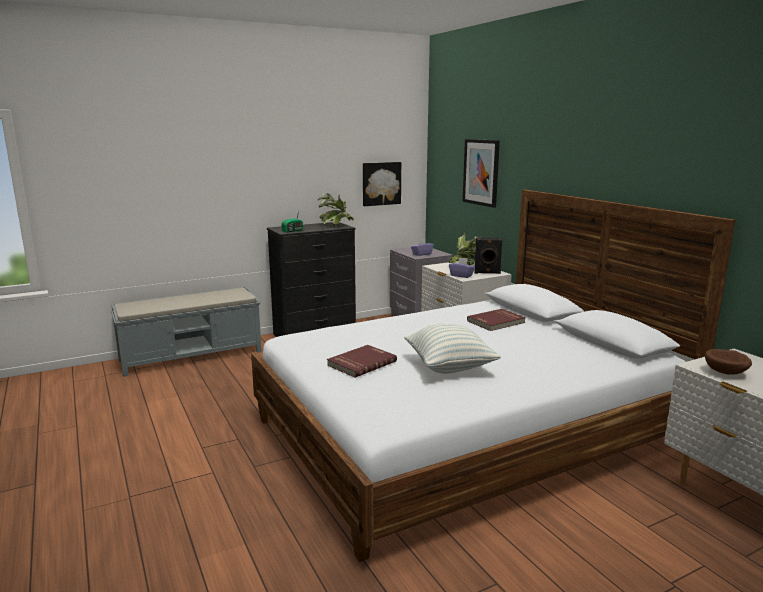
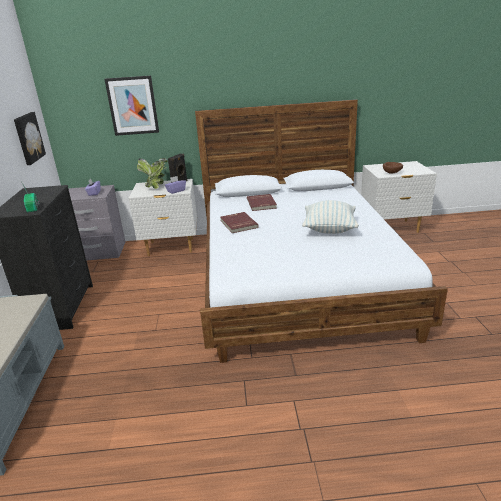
camera: 65 degrees left, 10 degrees up
(335, 226) = (44, 190): potted plant -> none
(361, 363) = (308, 254): red book -> red book (238, 224)

